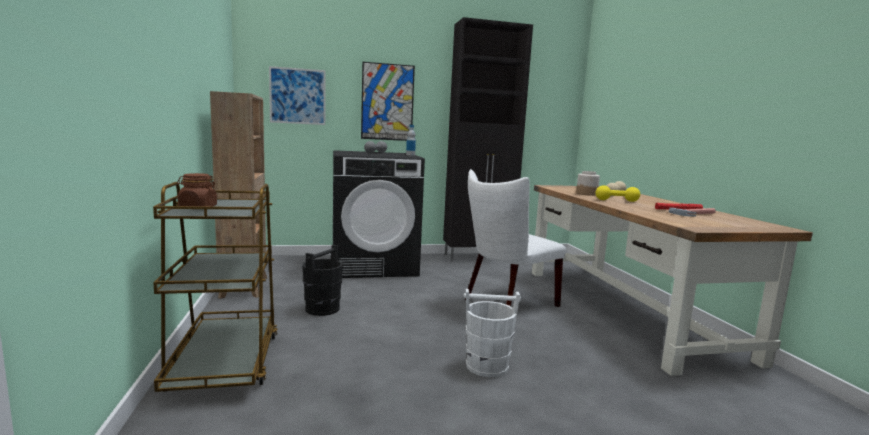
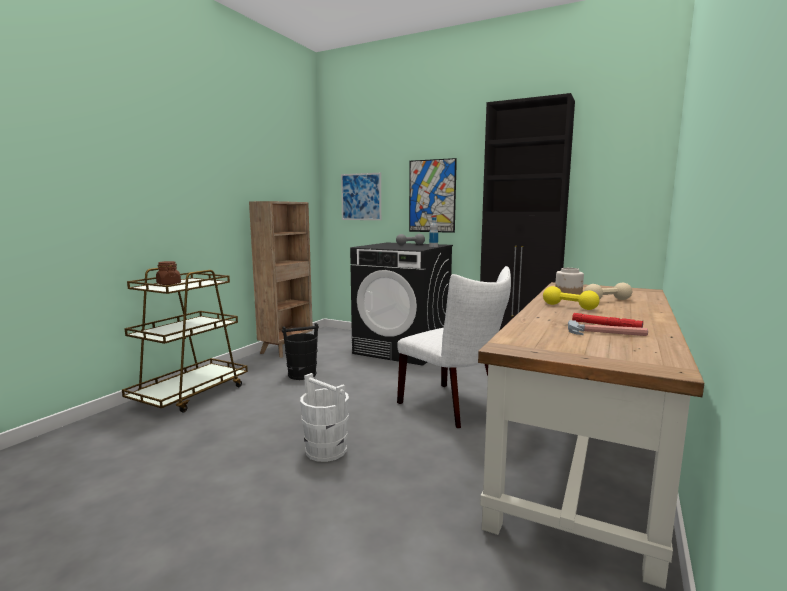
camera: 40 degrees right, 0 degrees up
(506, 303) = (454, 407): white chair -> white chair turned 135 degrees counterclockwise

